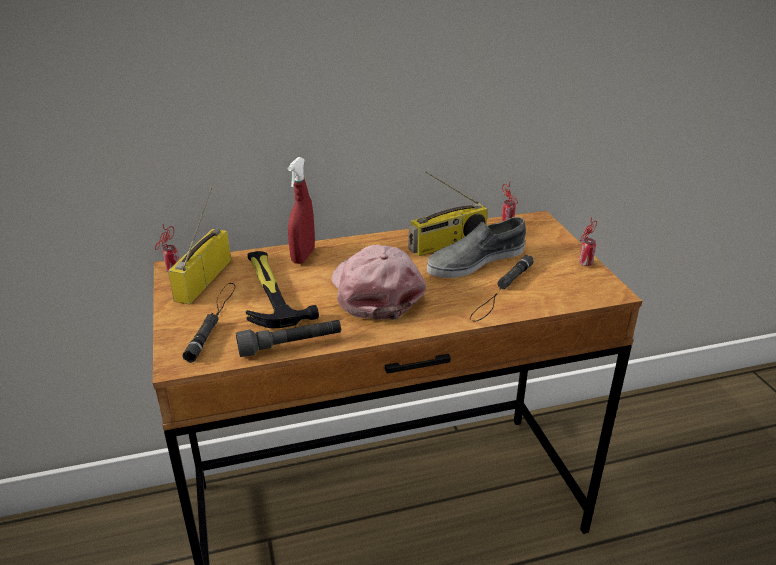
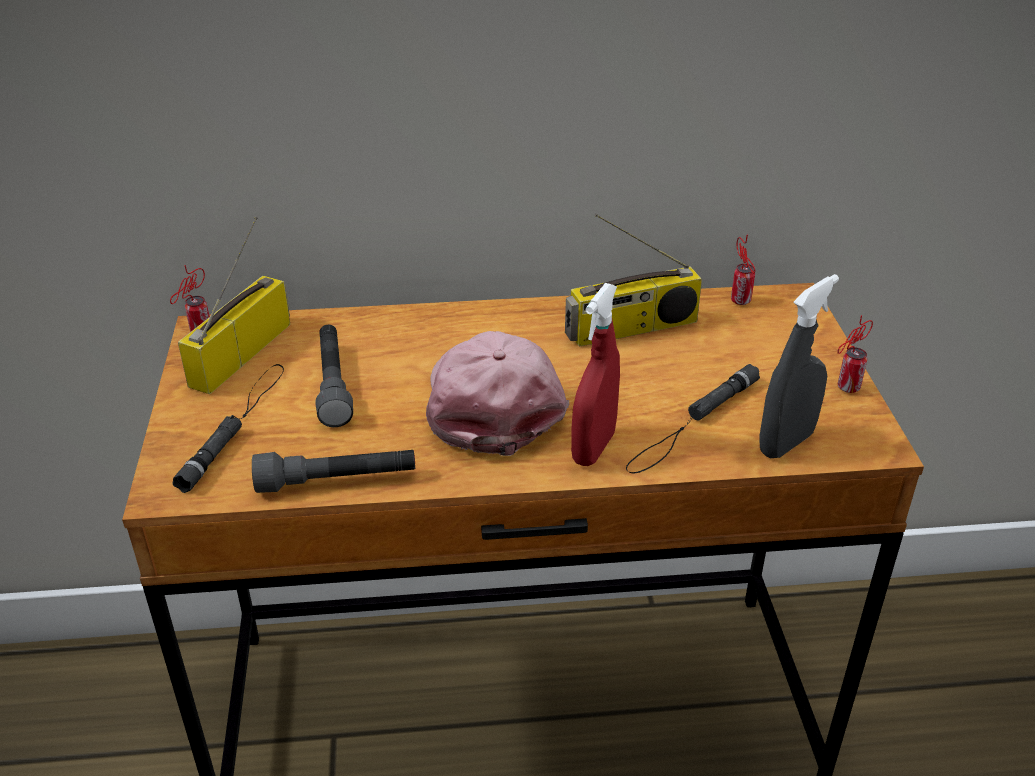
camera: 10 degrees right, 5 degrees up
(270, 291) = (333, 384): hammer -> grey flashlight
(303, 256) = (400, 329): red spray bottle -> red spray bottle (593, 448)
(475, 260) = (667, 364): grey shoe -> none
(559, 296) = (786, 443): none -> grey spray bottle

